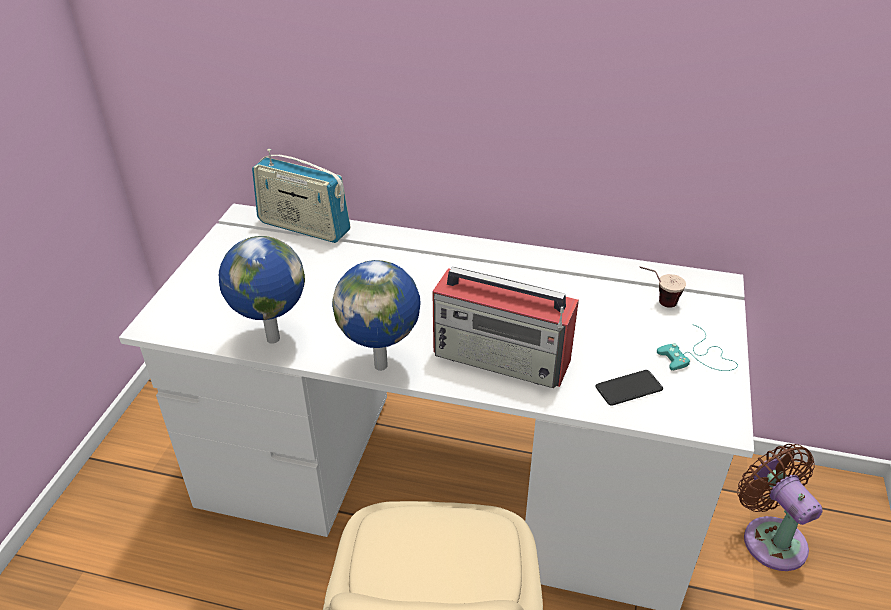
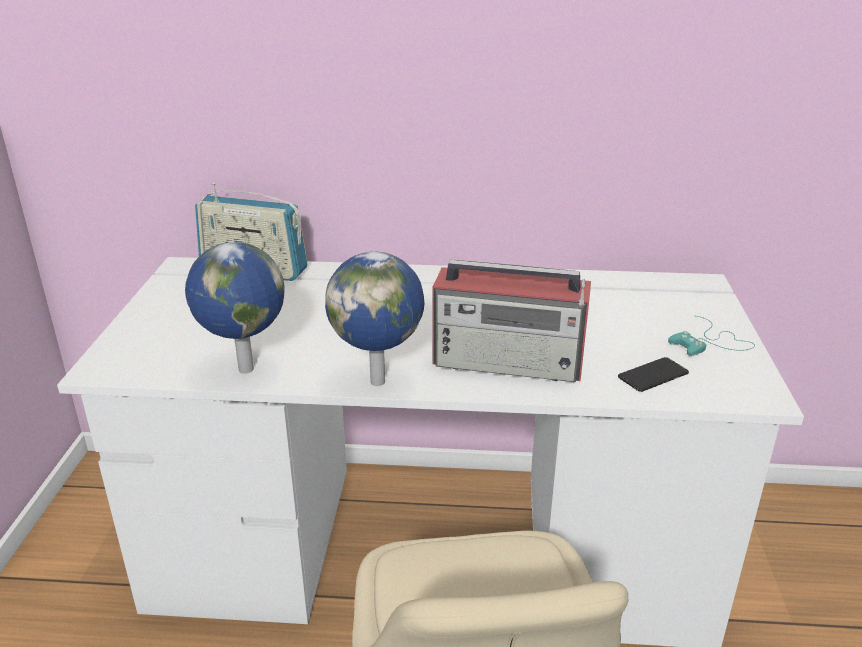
camera: 10 degrees left, 10 degrees down
(656, 302) = (650, 302): cup -> none
(770, 537) = (787, 559): brown fan -> none

